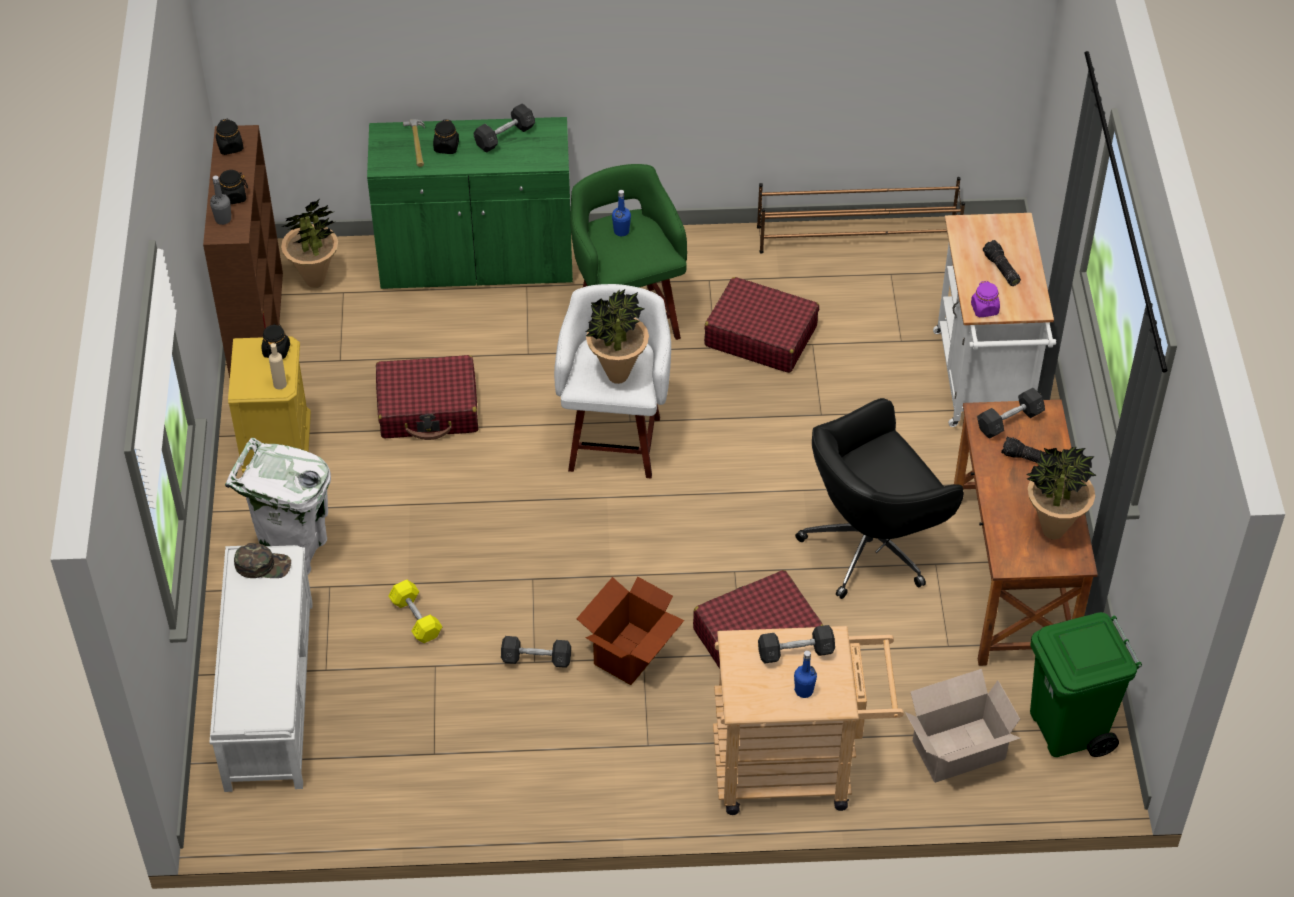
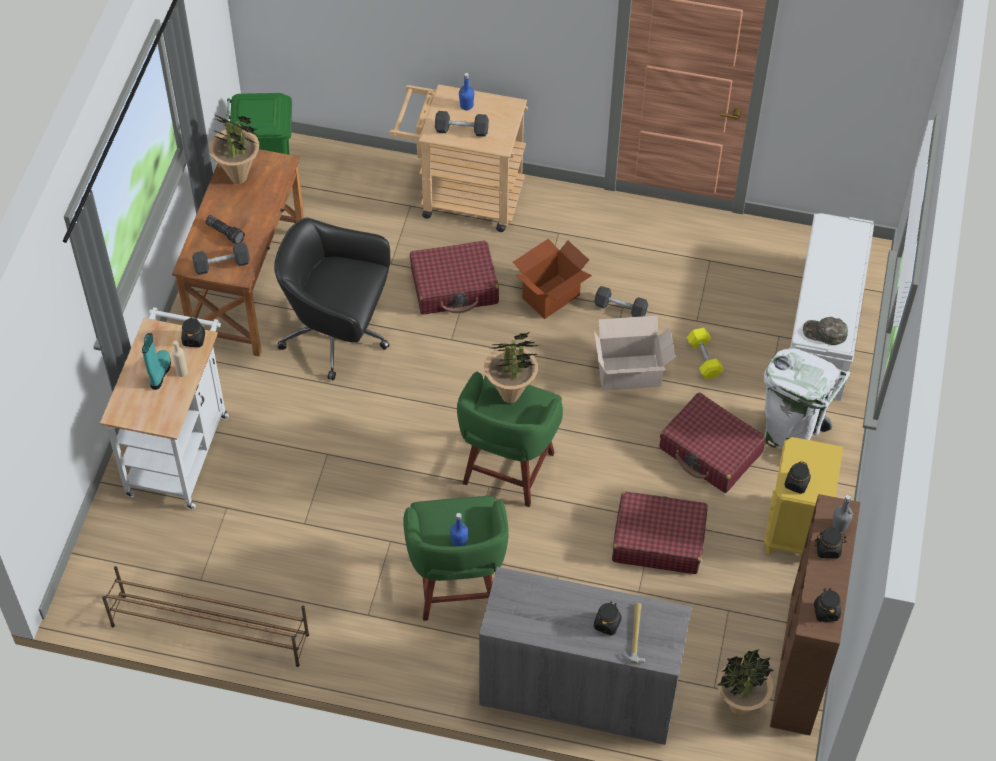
camera: 165 degrees left, 5 degrees up
(280, 384) = (797, 450): beige bottle -> beige bottle (182, 372)
(477, 261) = (579, 692): green cabinet -> grey cabinet
(504, 136) = (547, 623): grey dumbbell -> none
(615, 440) = (507, 471): white stool -> green stool
(760, 336) = (345, 543): red suitcase -> red suitcase (710, 451)
(872, 545) = (338, 335): black office chair -> black office chair turned 150 degrees counterclockwise
(956, 750) = (349, 183): cardboard box -> cardboard box (631, 372)
(984, 309) = (194, 339): purple jar -> black jar
(1000, 269) = (159, 373): flashlight -> turquoise boot

